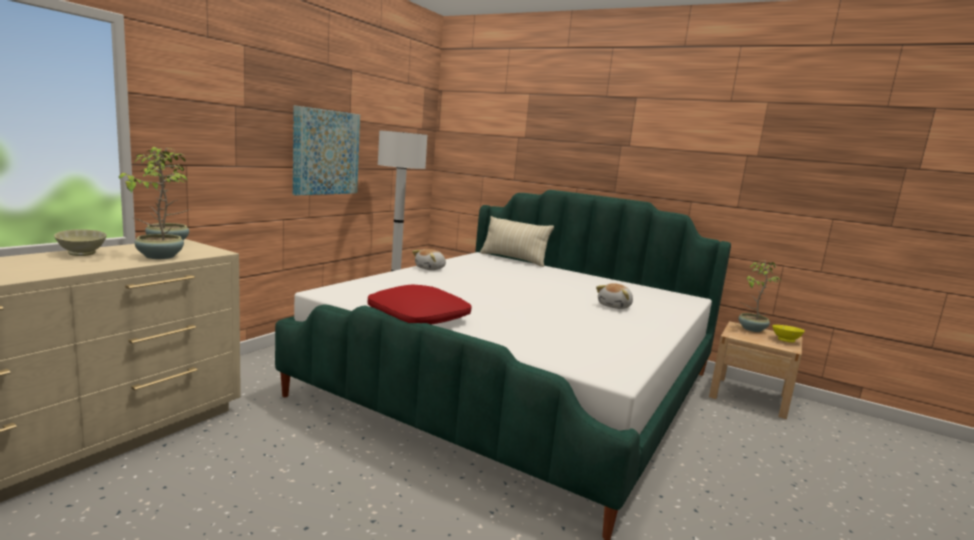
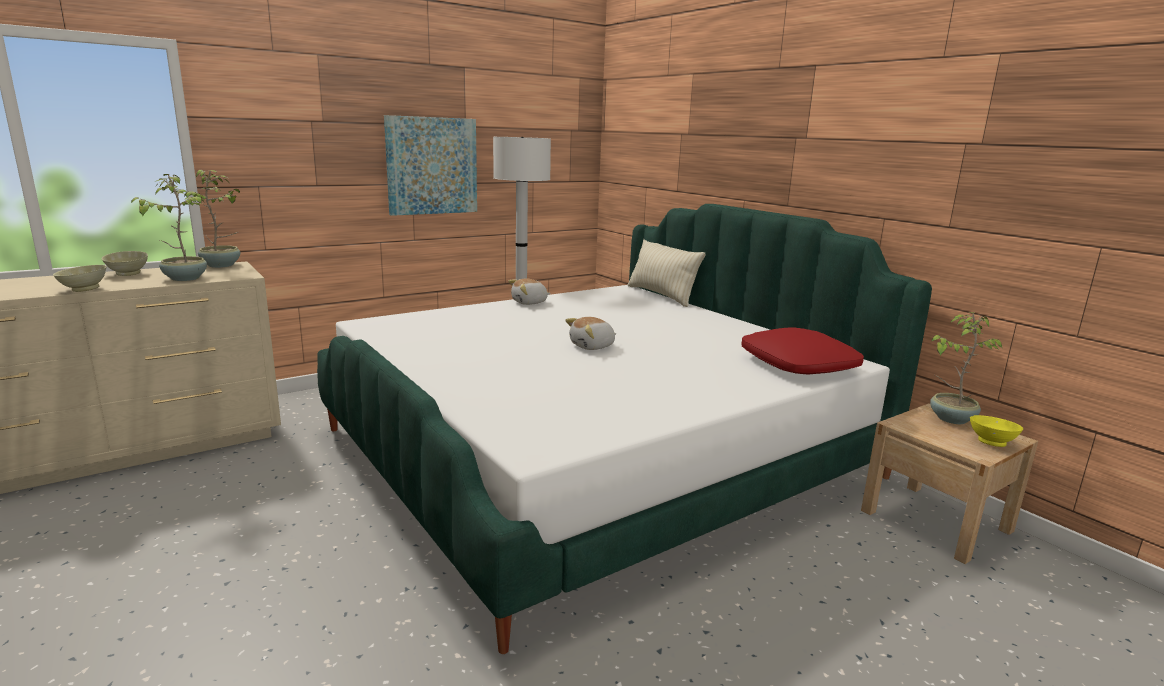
camera: 25 degrees right, 5 degrees up
(68, 271) = (83, 289): none -> beige bowl
(419, 317) = (418, 357): red pillow -> red pillow (799, 365)
(615, 306) = (701, 365): plush toy -> plush toy (592, 346)

